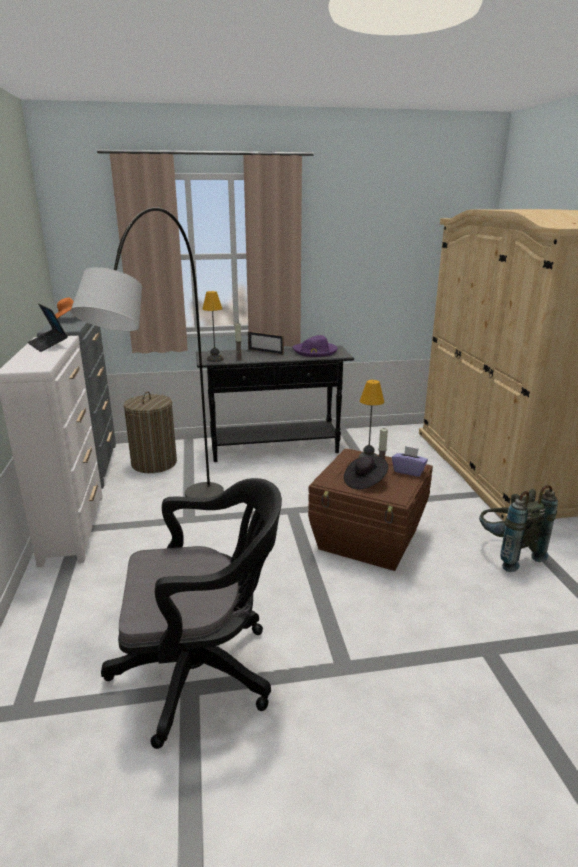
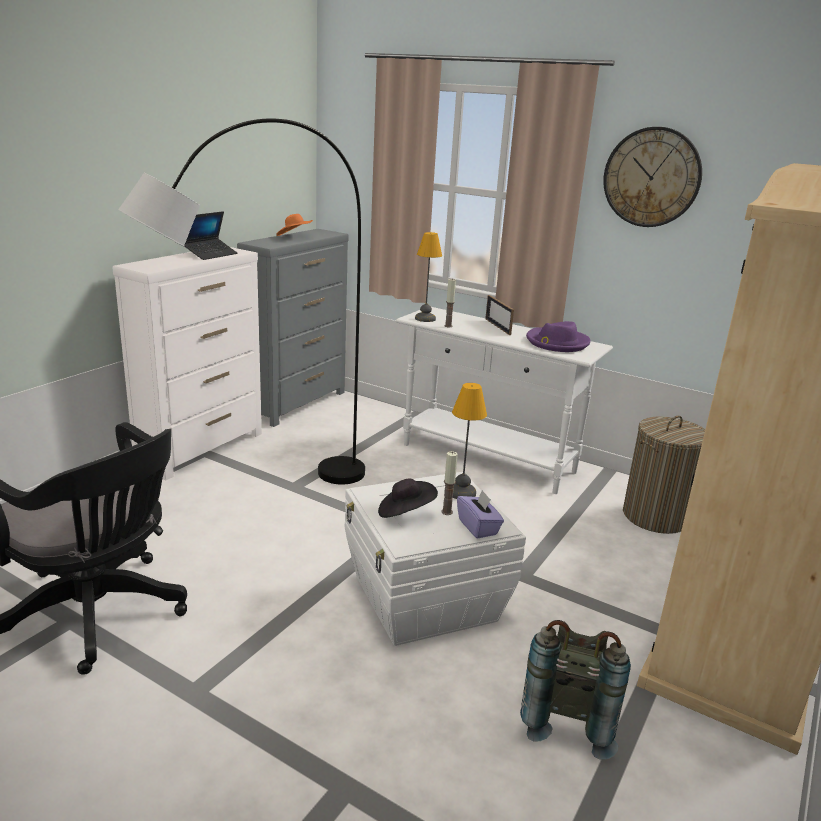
camera: 40 degrees right, 0 degrees up
(48, 345) = (210, 254): laptop -> laptop turned 150 degrees counterclockwise
(154, 463) = (349, 423): laundry basket -> laundry basket (655, 516)
(275, 449) = (488, 459): black console table -> white console table
(341, 230) = (652, 177): none -> wall clock
(369, 539) = (424, 600): brown storage box -> white storage box

